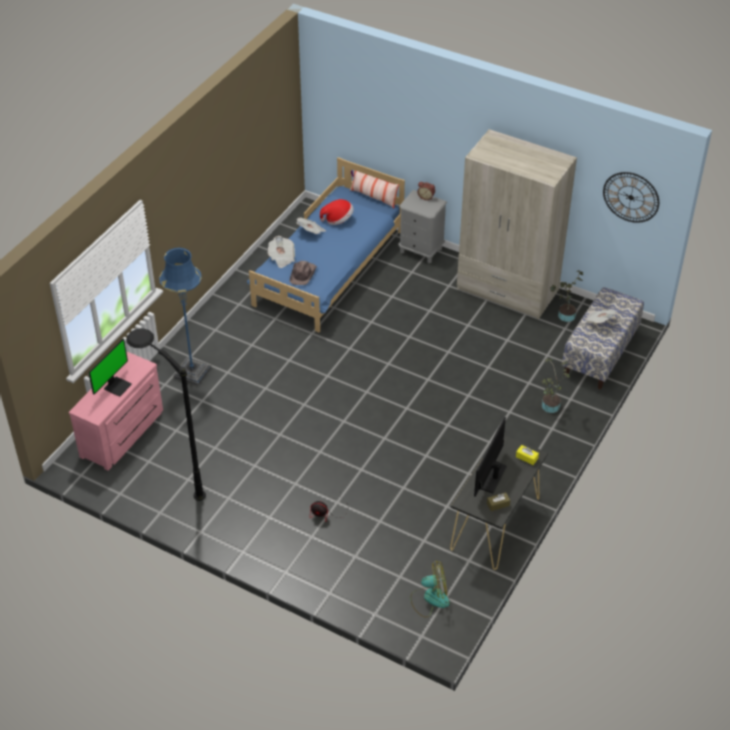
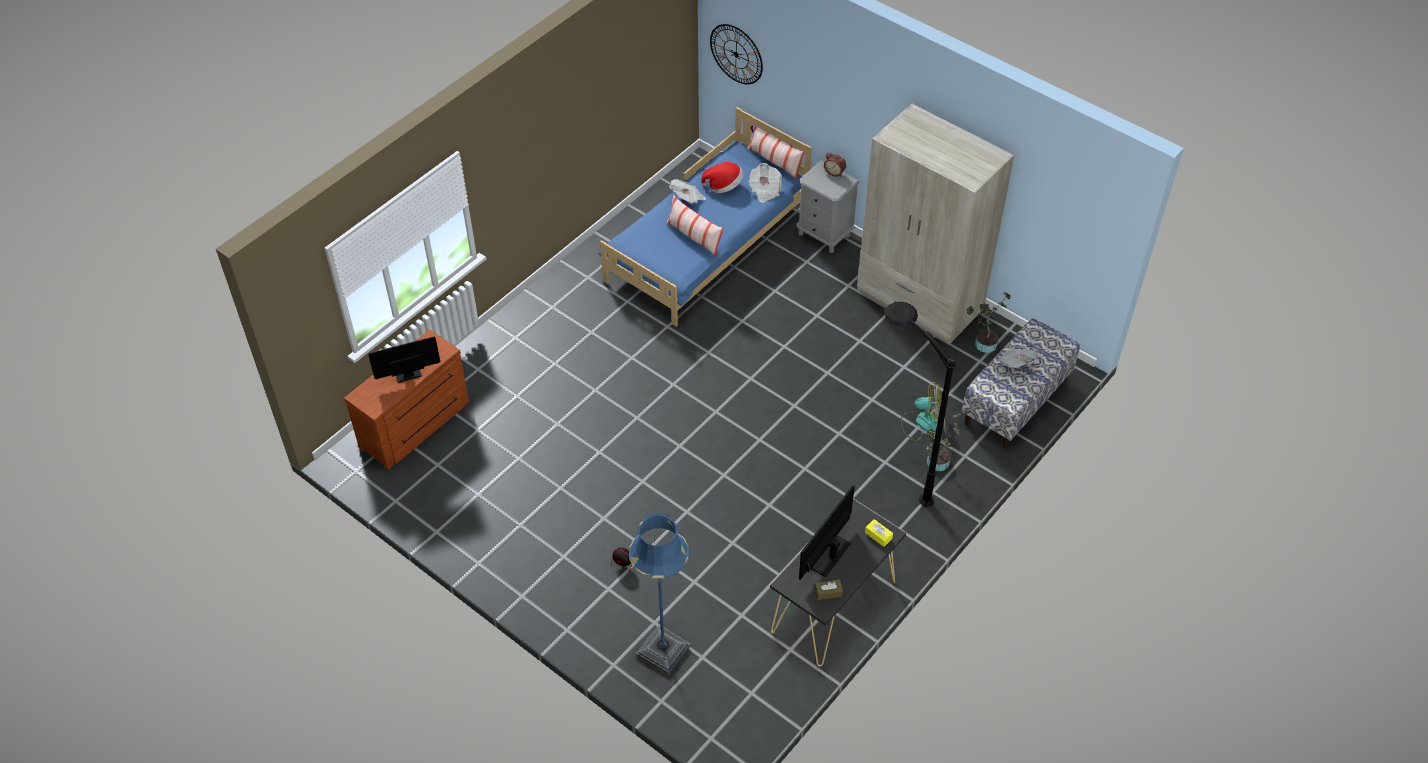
camera: 10 degrees right, 5 degrees up
(117, 386) = (407, 372): monitor -> monitor turned 150 degrees counterclockwise
(124, 434) = (417, 426): pink dresser -> brown dresser
(172, 476) = (461, 488): black floor lamp -> black floor lamp (893, 471)
(192, 373) = (513, 358): blue floor lamp -> blue floor lamp (663, 651)
(281, 258) = (644, 228): newspaper -> newspaper (765, 190)
(303, 274) = (665, 253): brown hat -> none
(323, 259) = (694, 237): none -> pillow
(430, 598) = (731, 691): fan -> fan (922, 423)
(631, 197) = (1076, 214): wall clock -> wall clock (736, 54)

